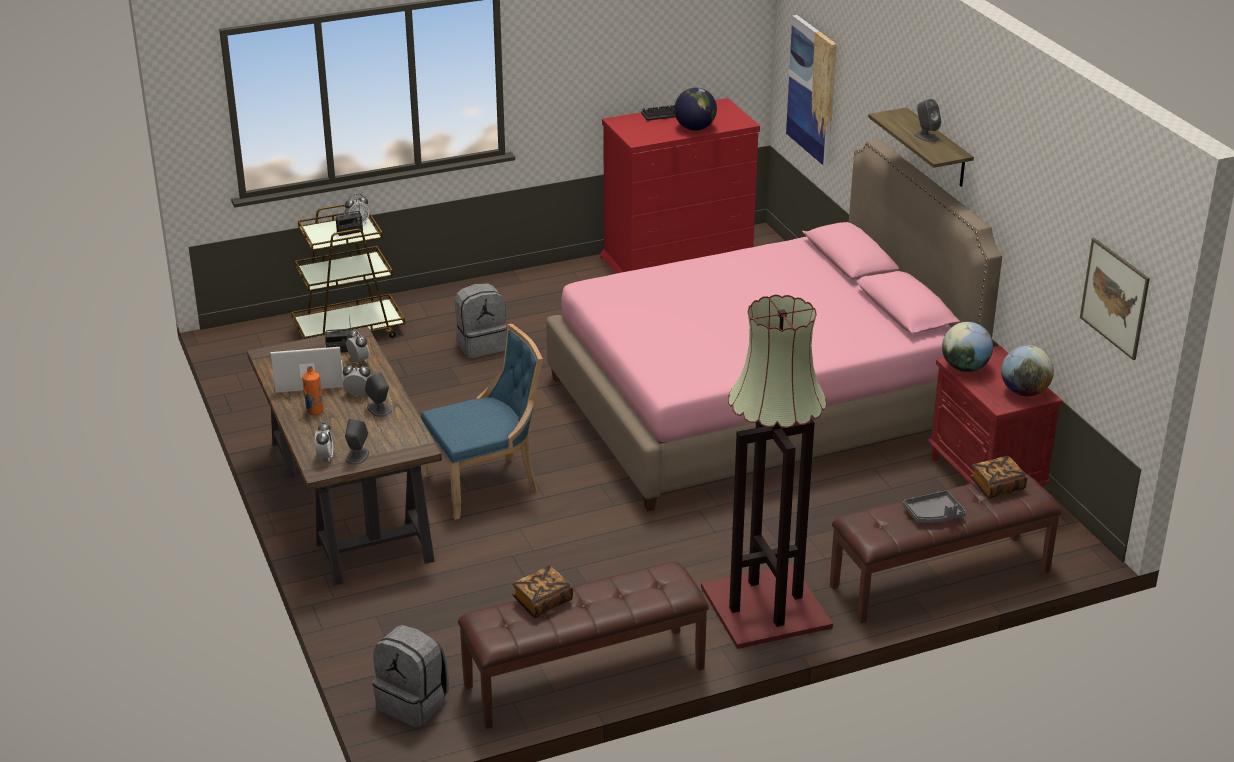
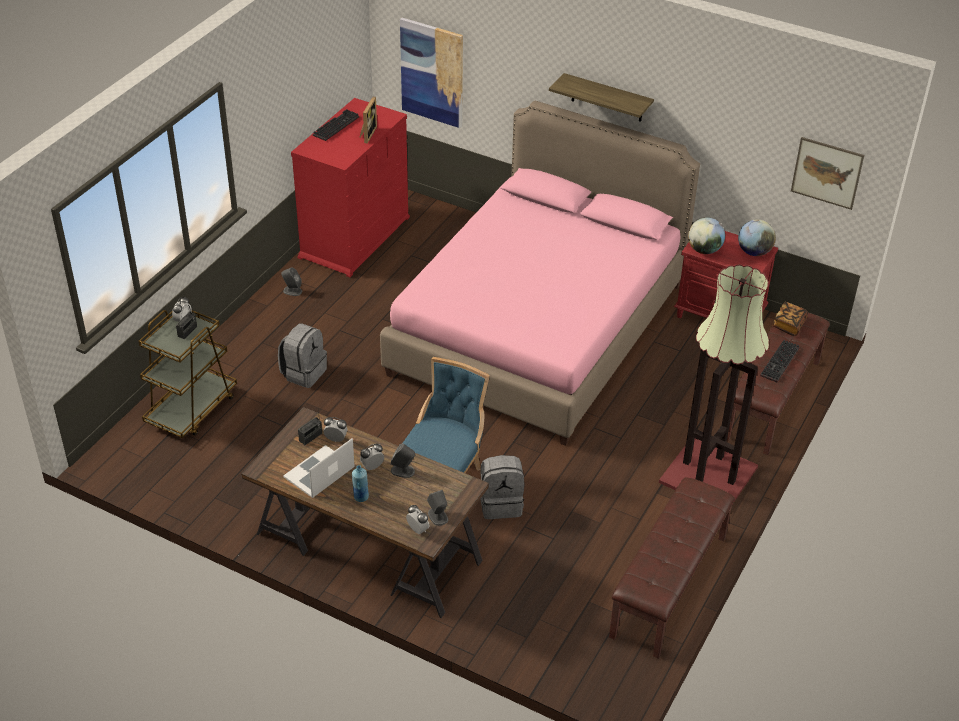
camera: 40 degrees left, 10 degrees up
(315, 411) = (361, 497): orange bottle -> blue bottle
(414, 703) = (596, 669): grey backpack -> grey backpack (501, 504)
(542, 601) = (652, 553): book -> none
(695, 128) = (367, 134): globe -> picture frame
(926, 136) = (606, 93): grey speaker -> grey speaker (292, 291)
(933, 514) = (780, 363): grey tray -> keyboard

